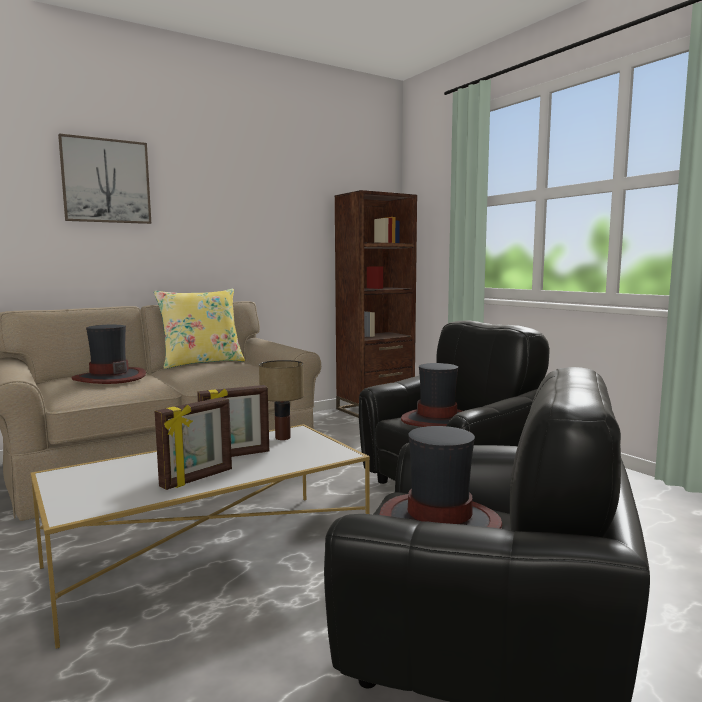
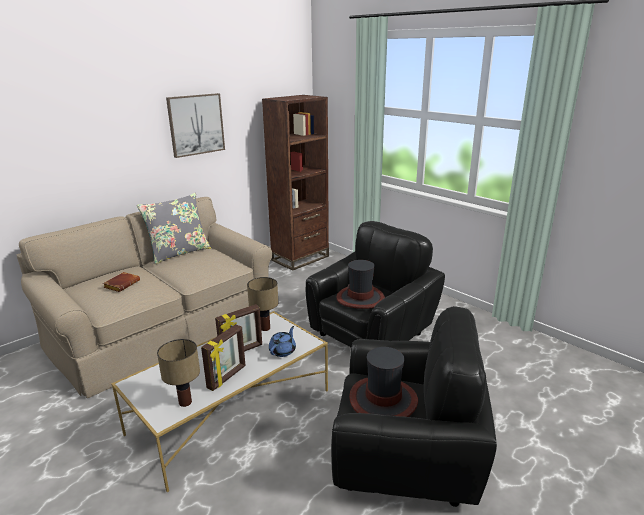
camera: 10 degrees left, 15 degrees up
(106, 181) = (83, 116): picture -> picture (196, 124)
(109, 378) = (122, 284): hat -> brown book
(117, 498) = (185, 402): none -> table lamp
(202, 363) = (179, 253): yellow pillow -> grey pillow
(297, 459) = (283, 351): none -> blue teapot

